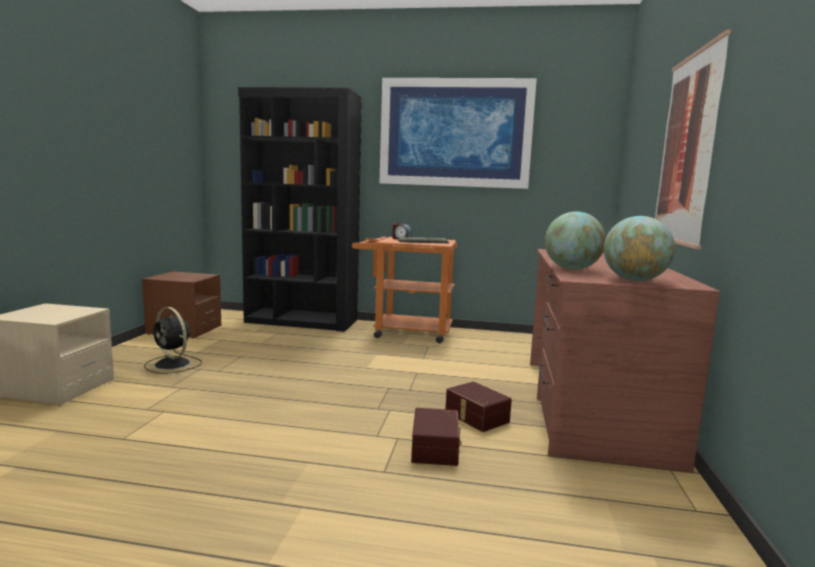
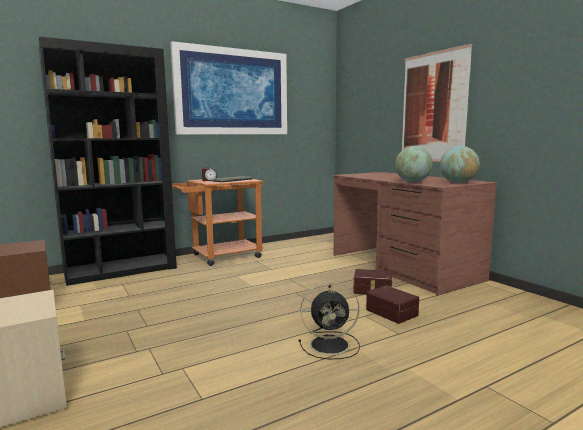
camera: 40 degrees left, 0 degrees up
(173, 365) = (90, 336): black fan -> black fan (331, 345)

